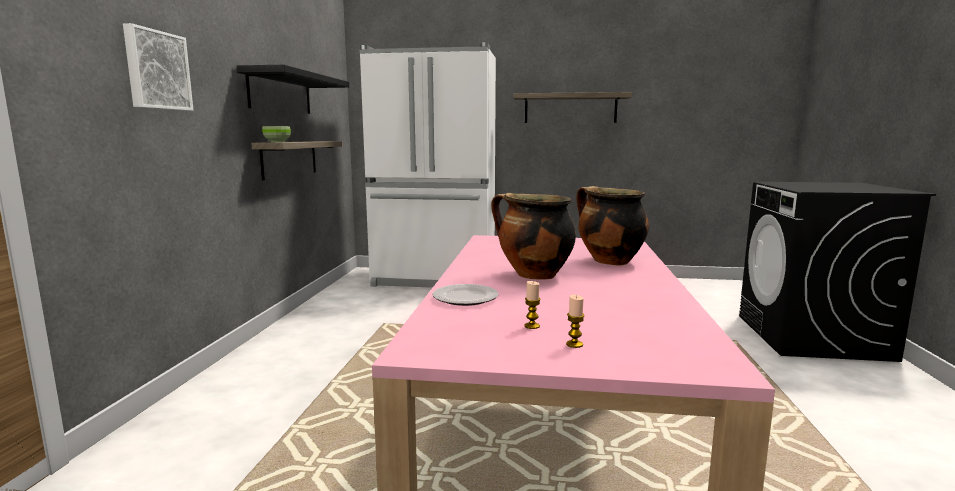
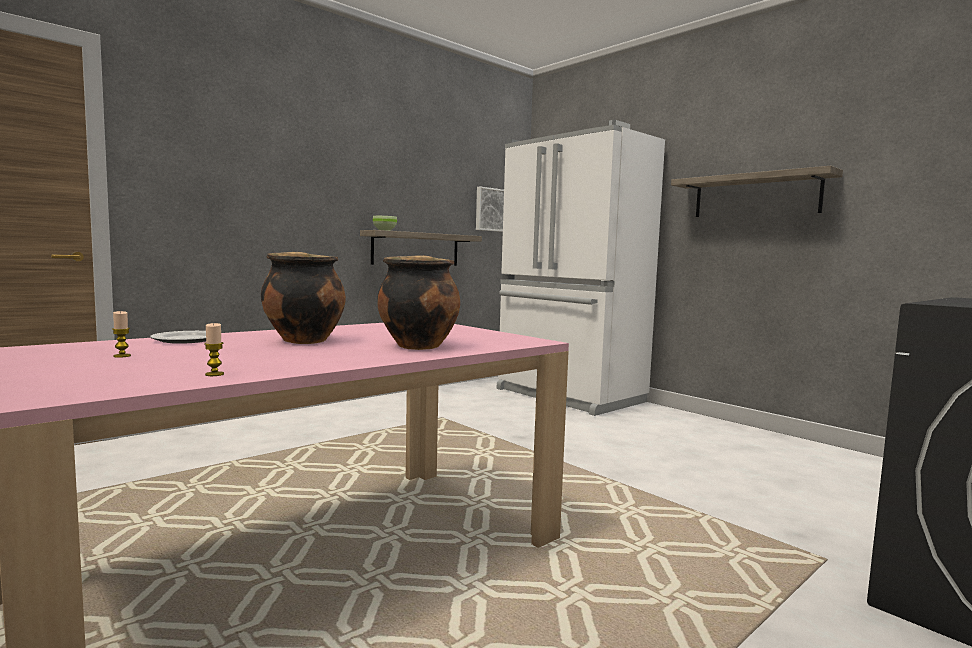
camera: 40 degrees right, 5 degrees down
(156, 70) = (250, 166): picture -> picture (491, 210)
(280, 93) = (410, 188): black shelf -> none
(574, 344) = (77, 366): candle -> candle (214, 374)

